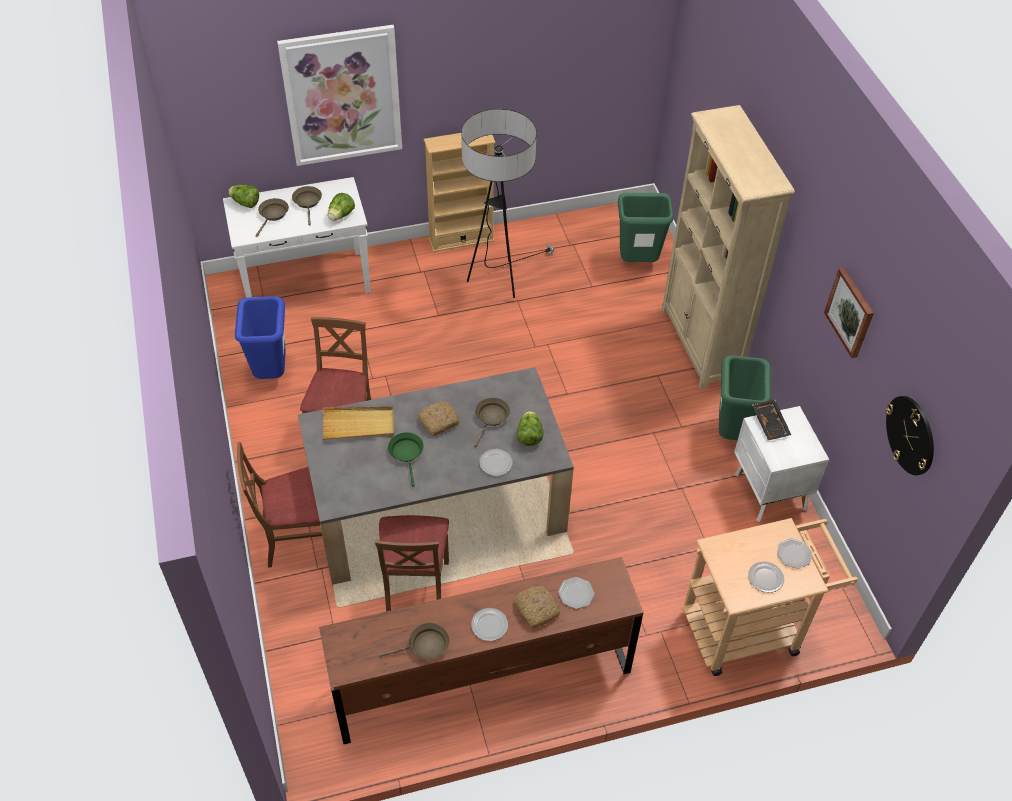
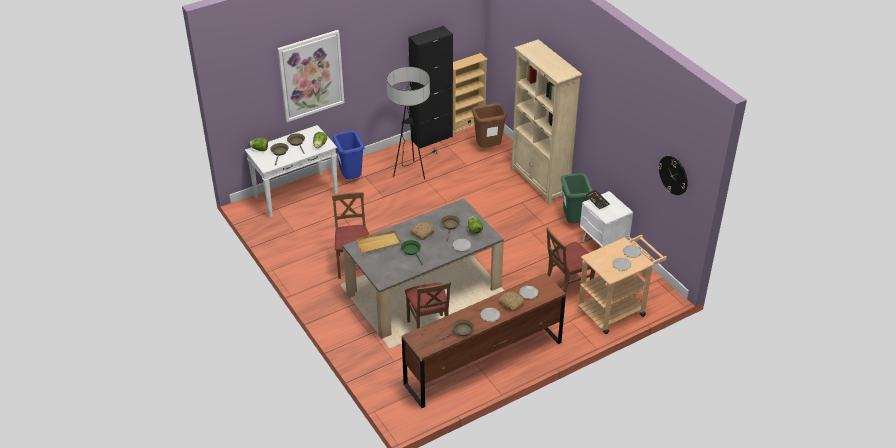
camera: 15 degrees left, 10 degrees down
(271, 374) = (297, 246): blue trash can -> blue trash can (351, 179)
(297, 539) = (351, 322): brown chair -> brown chair (567, 288)
(461, 239) = (379, 155): beige bookcase -> beige bookcase (466, 124)
(554, 226) = (432, 138): none -> black cabinet
(638, 263) = (488, 148): green trash can -> brown trash can
(850, 312) = (627, 126): picture -> none

